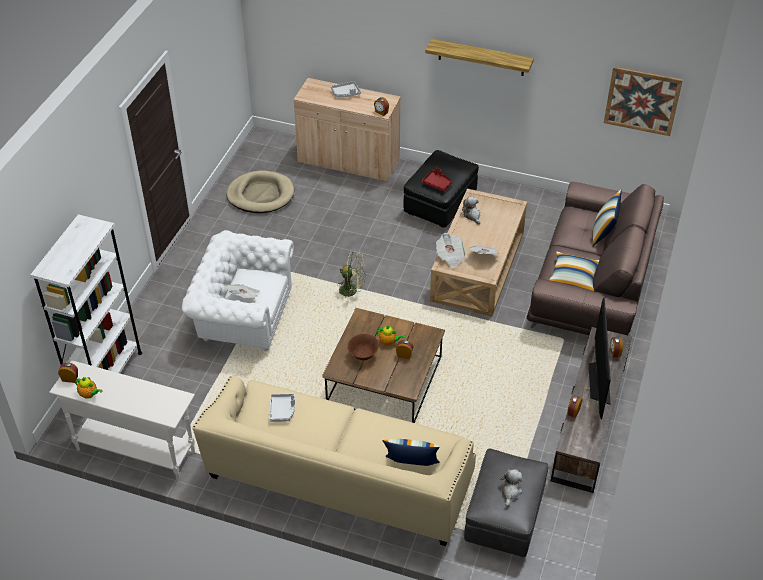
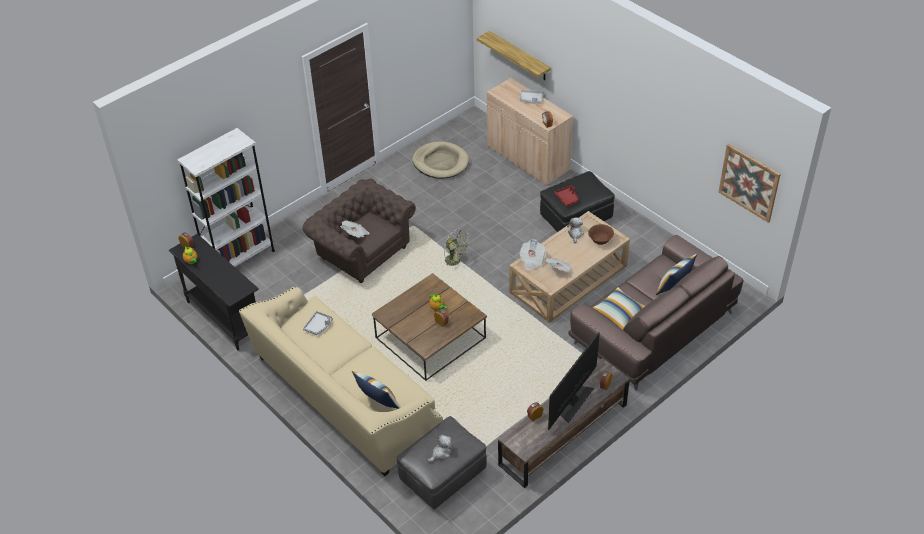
camera: 30 degrees right, 0 degrees up
(135, 450) = (224, 318): white console table -> black console table
(242, 316) = (361, 251): white armchair -> brown armchair
(363, 355) = (411, 311): brown bowl -> brown bowl (600, 241)
(481, 57) = (632, 102): shelf -> shelf (519, 56)

